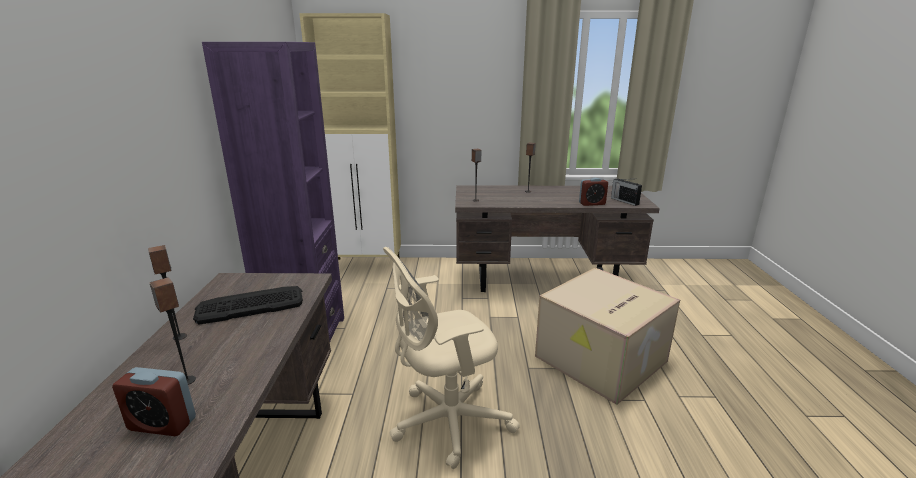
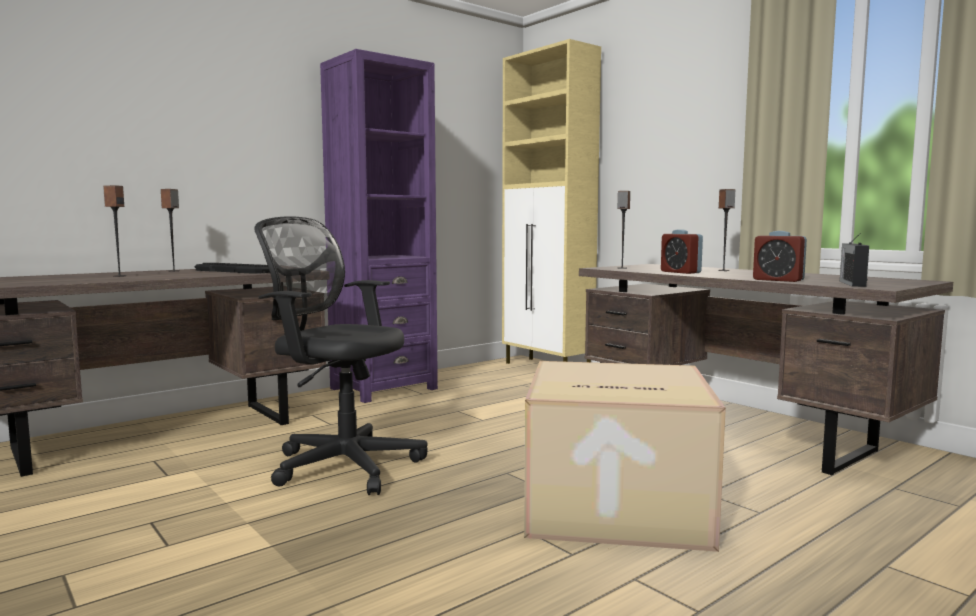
camera: 50 degrees right, 15 degrees down
(162, 424) = (65, 279): alarm clock -> alarm clock (680, 272)
(446, 422) = (342, 465): beige office chair -> black office chair

